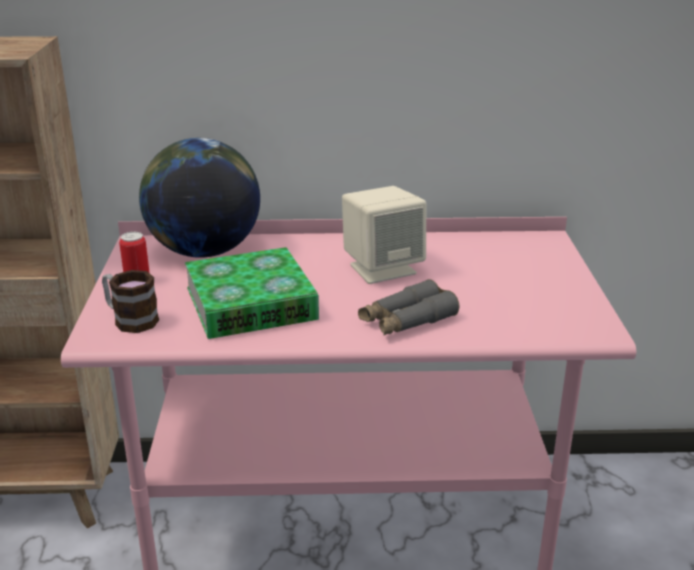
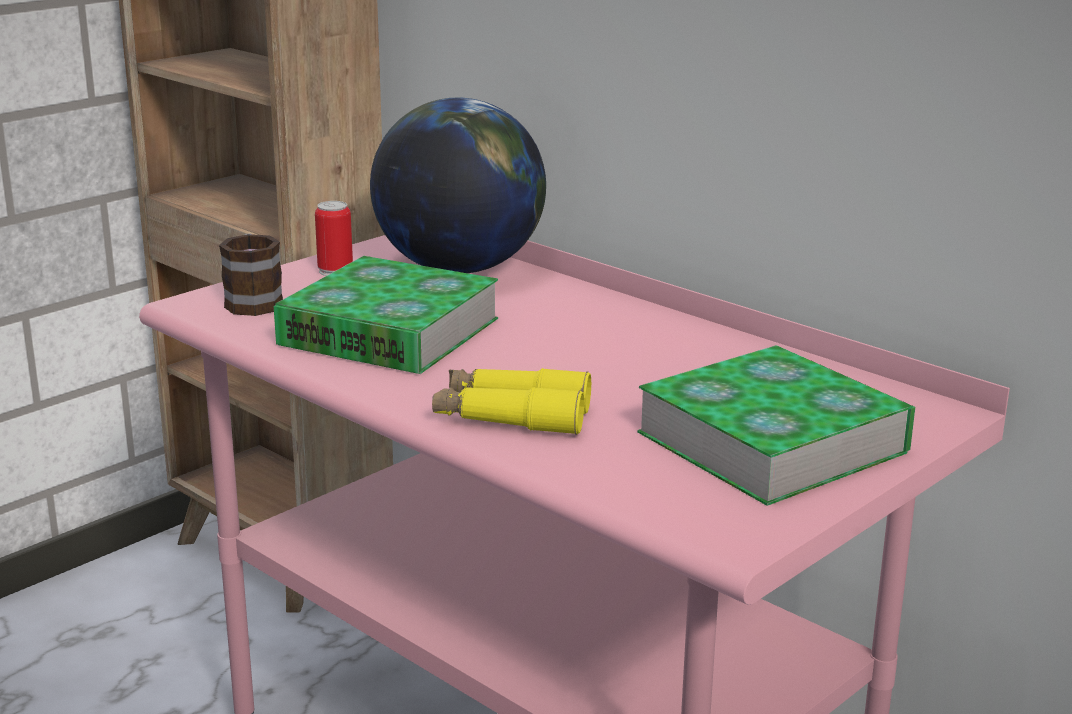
camera: 45 degrees right, 5 degrees down
(382, 269) = (614, 357): beige speaker -> none
(407, 320) = (512, 416): grey binoculars -> yellow binoculars
(523, 280) = (772, 442): none -> book

